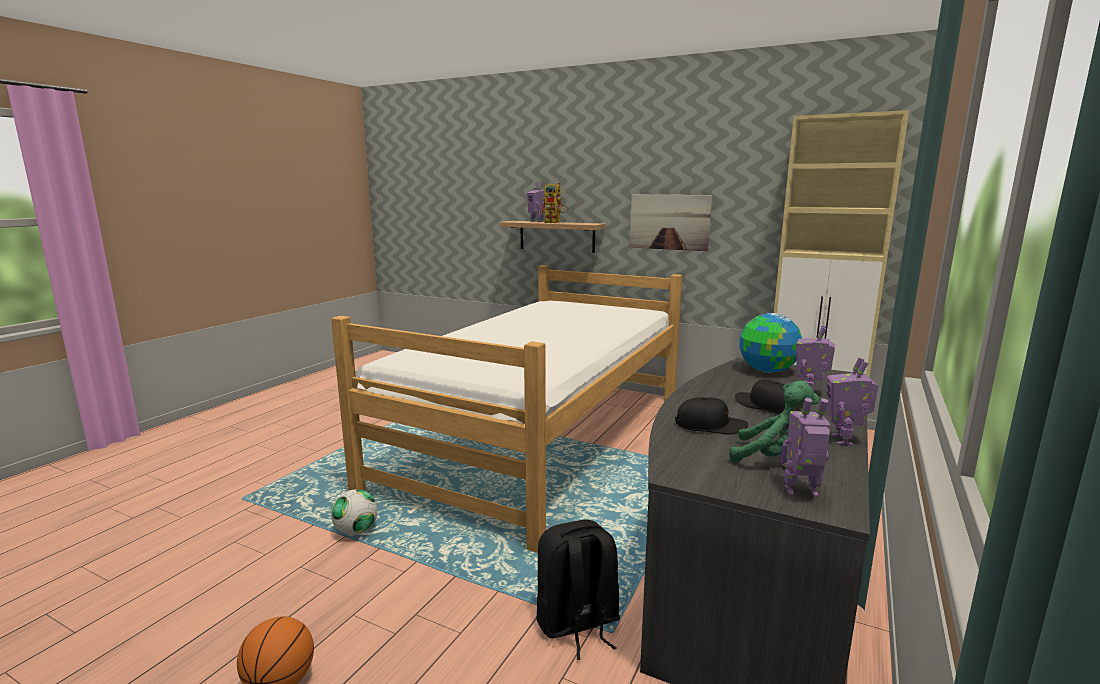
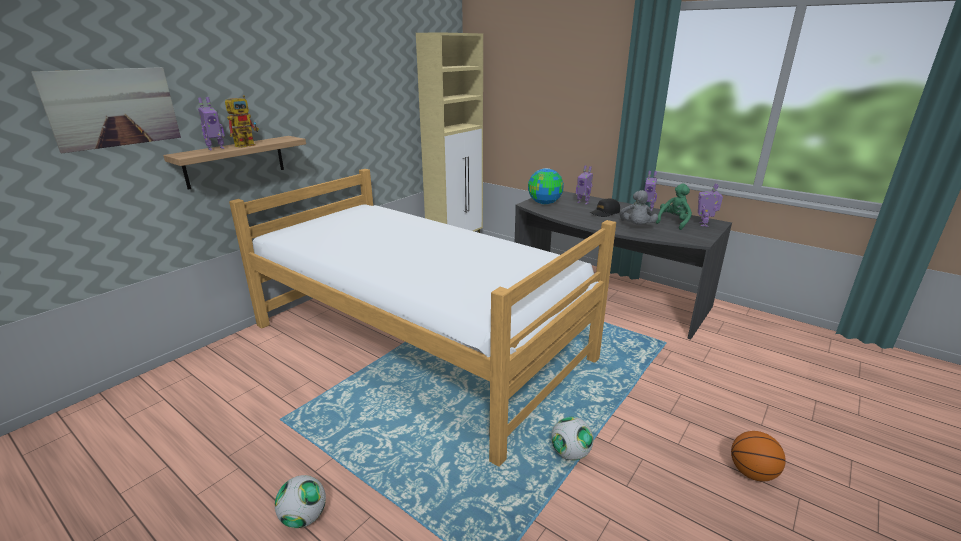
camera: 80 degrees left, 10 degrees up
(325, 432) = (304, 517): none -> football
(577, 624) = (662, 352): black backpack -> none
(669, 222) = (344, 123): picture -> picture (113, 108)
(710, 426) = (636, 227): black cap -> grey plush toy

